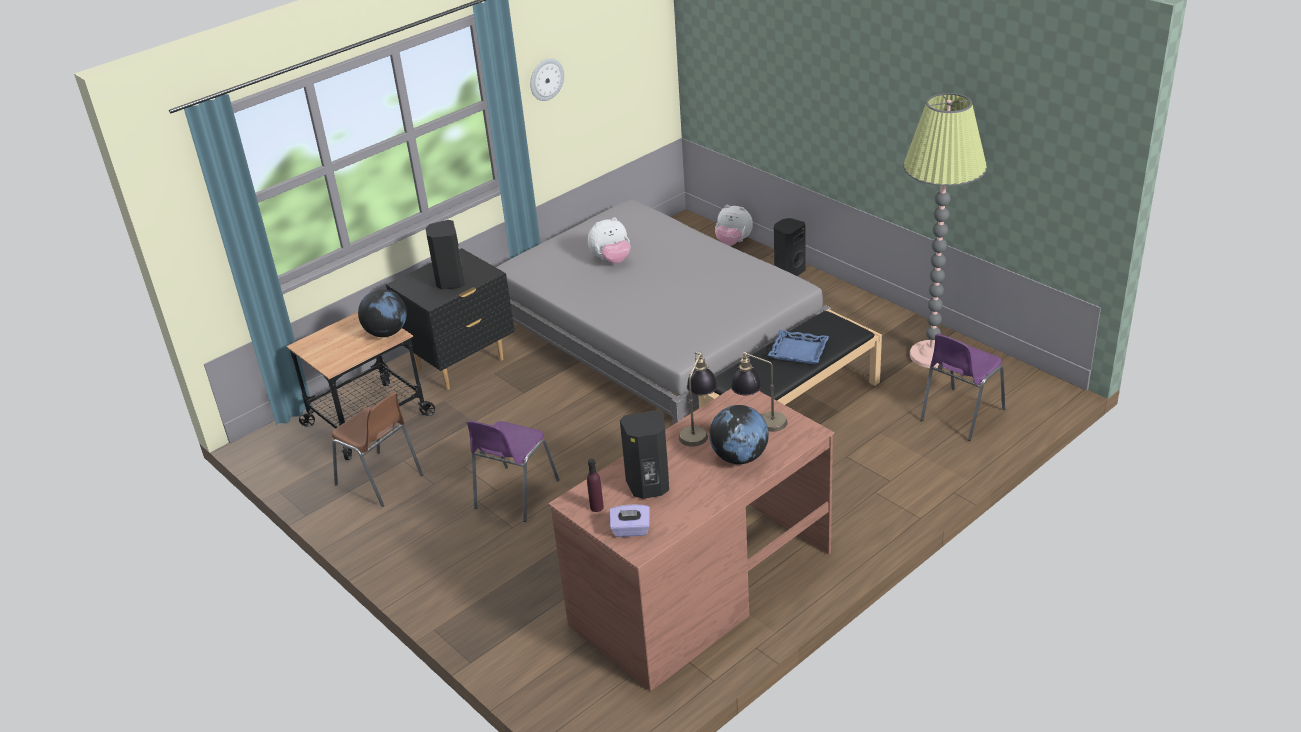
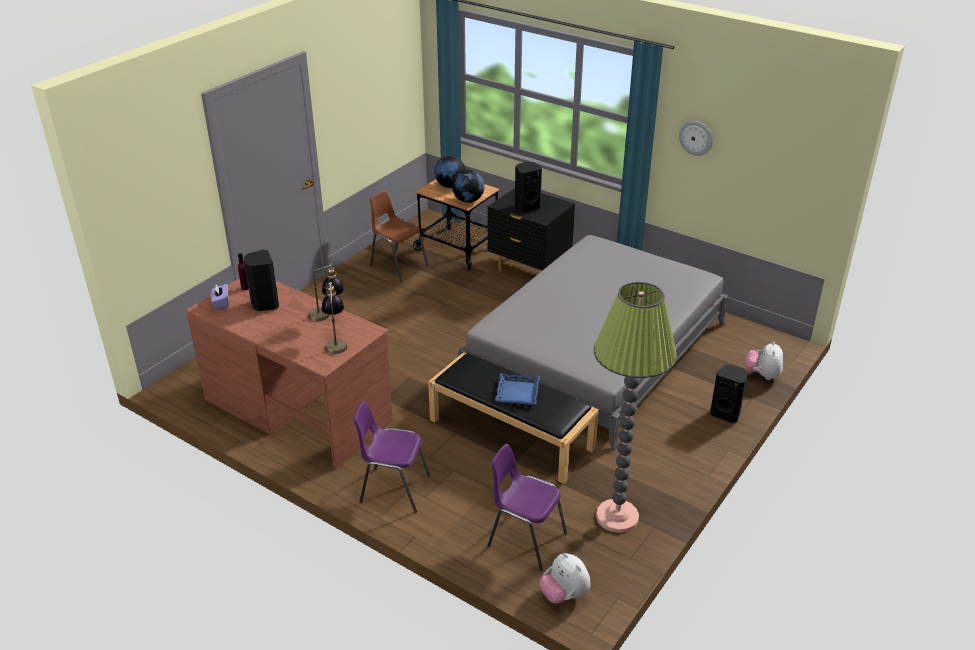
camera: 75 degrees right, 0 degrees up
(381, 480) = (397, 265): brown chair -> brown chair turned 105 degrees clockwise
(514, 495) = (388, 317): purple chair -> purple chair (393, 488)
(611, 260) = (615, 280): plush toy -> plush toy (564, 595)
(739, 457) = (294, 336): globe -> globe (450, 186)

